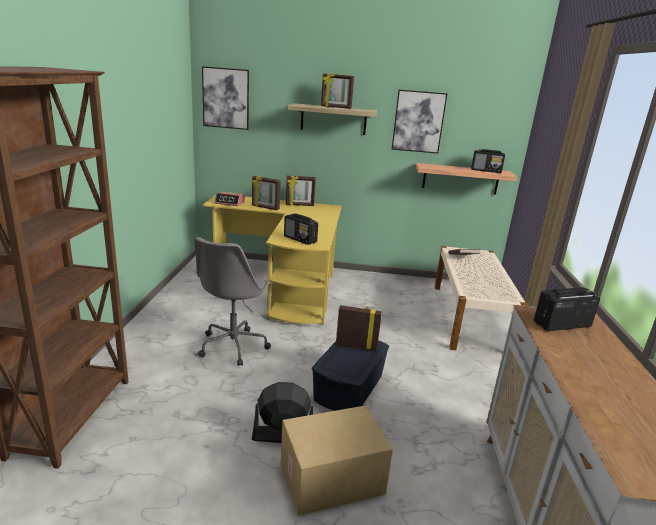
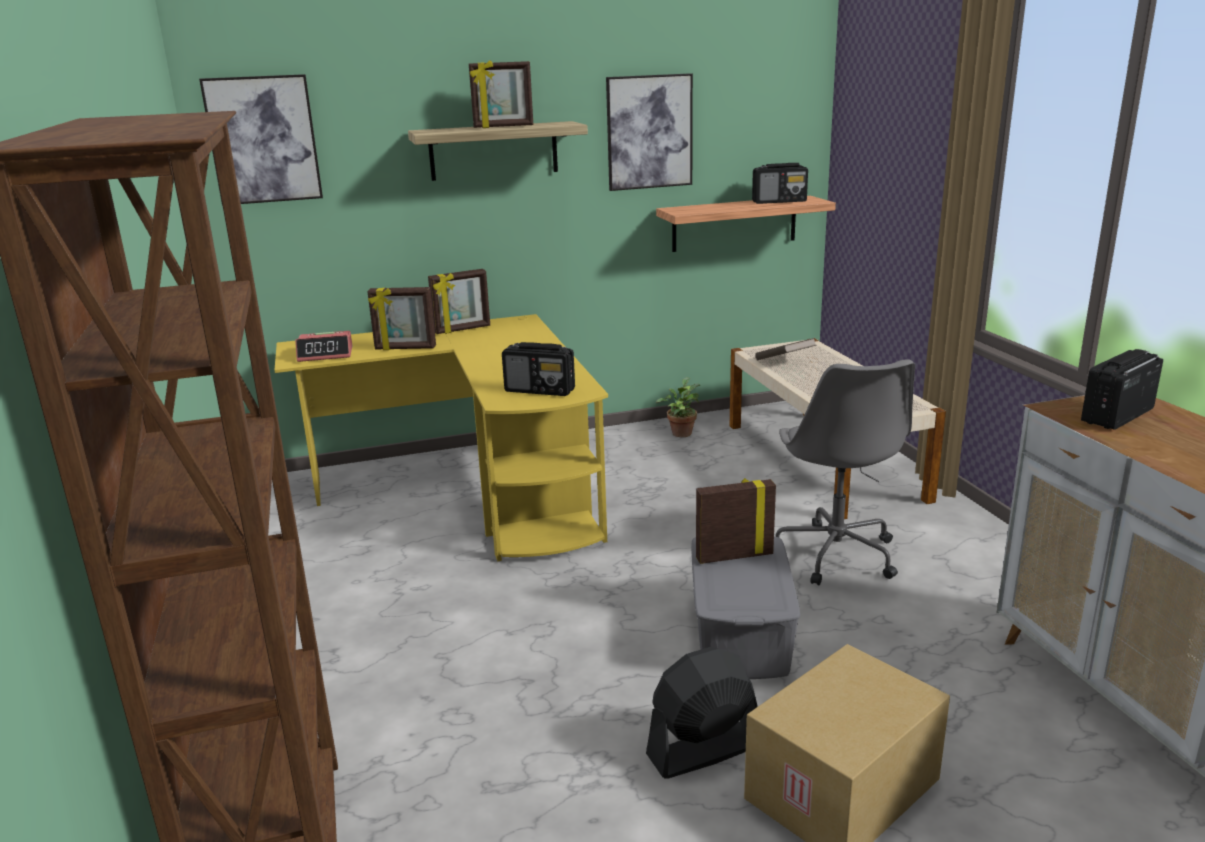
camera: 20 degrees left, 0 degrees up
(232, 347) = (481, 632): grey office chair -> grey office chair (836, 557)
(348, 387) = (739, 633): blue storage box -> grey storage box
(406, 284) = (681, 432): none -> potted plant

